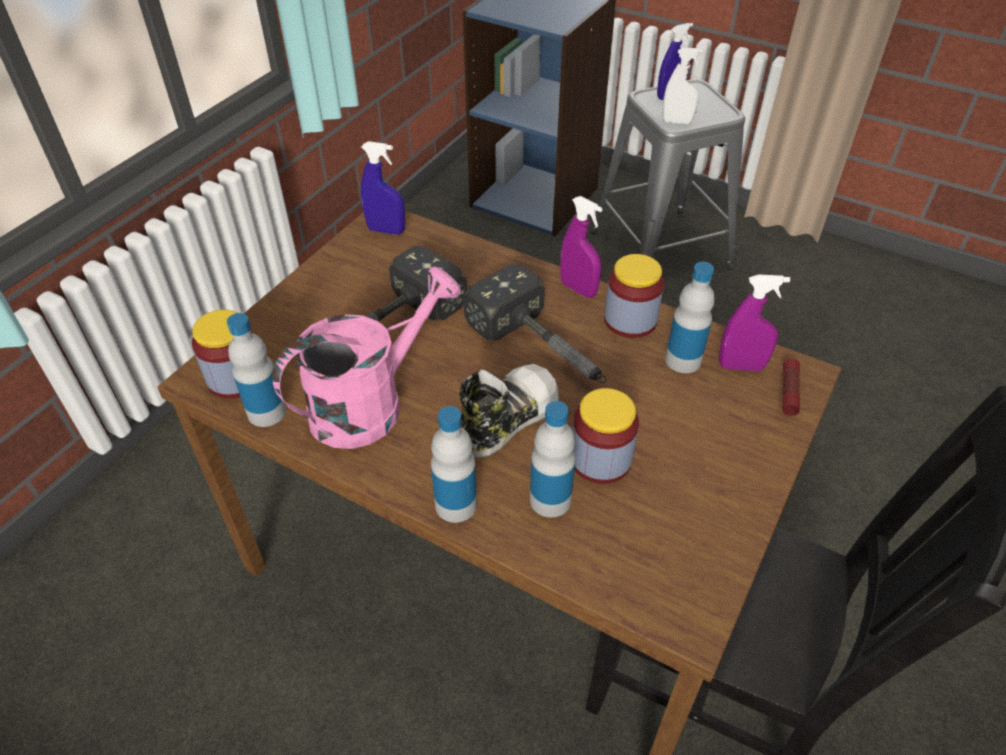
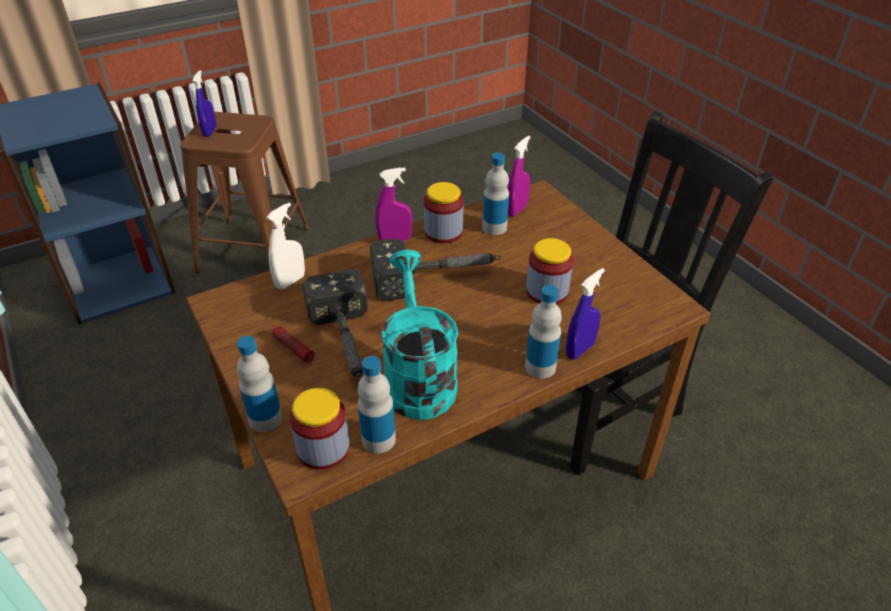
camera: 60 degrees left, 5 degrees down
(370, 403) = (417, 377): pink watering can -> turquoise watering can
(386, 230) = (232, 305): blue spray bottle -> blue spray bottle (579, 350)
(504, 419) = (484, 318): shoe -> none
(550, 499) = (563, 324): bottle -> bottle (265, 419)
(659, 250) = (253, 250): grey stool -> brown stool
(677, 122) = (242, 142): white spray bottle -> white spray bottle (290, 281)
(788, 392) = (548, 203): flashlight -> flashlight (293, 348)

